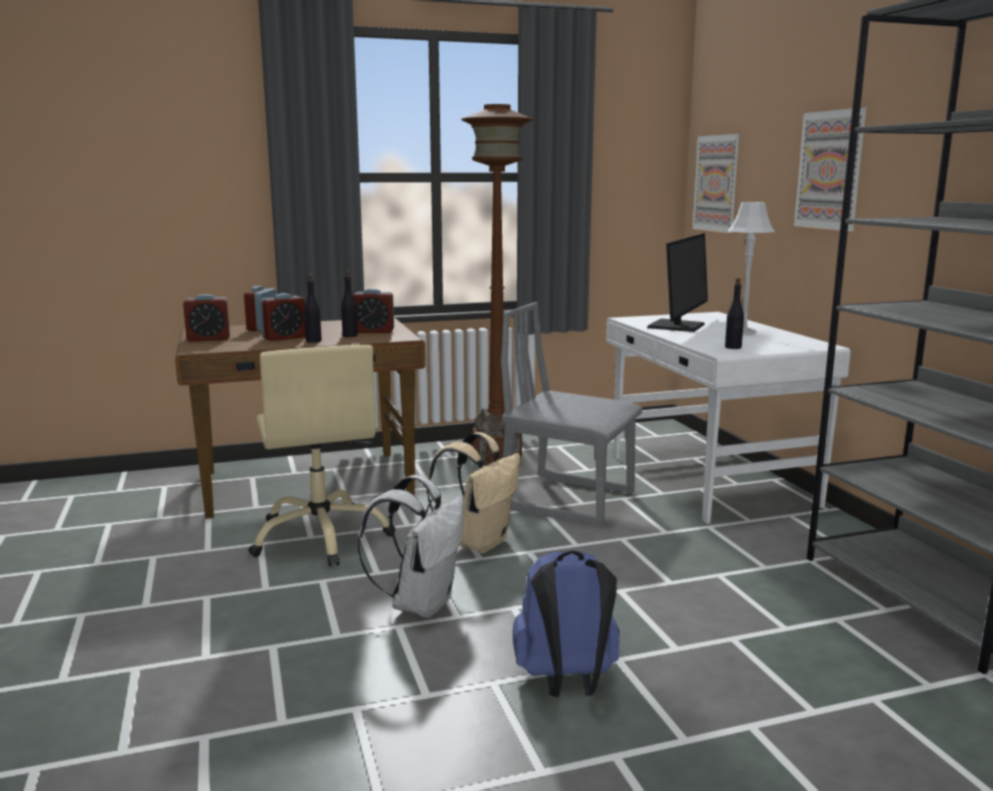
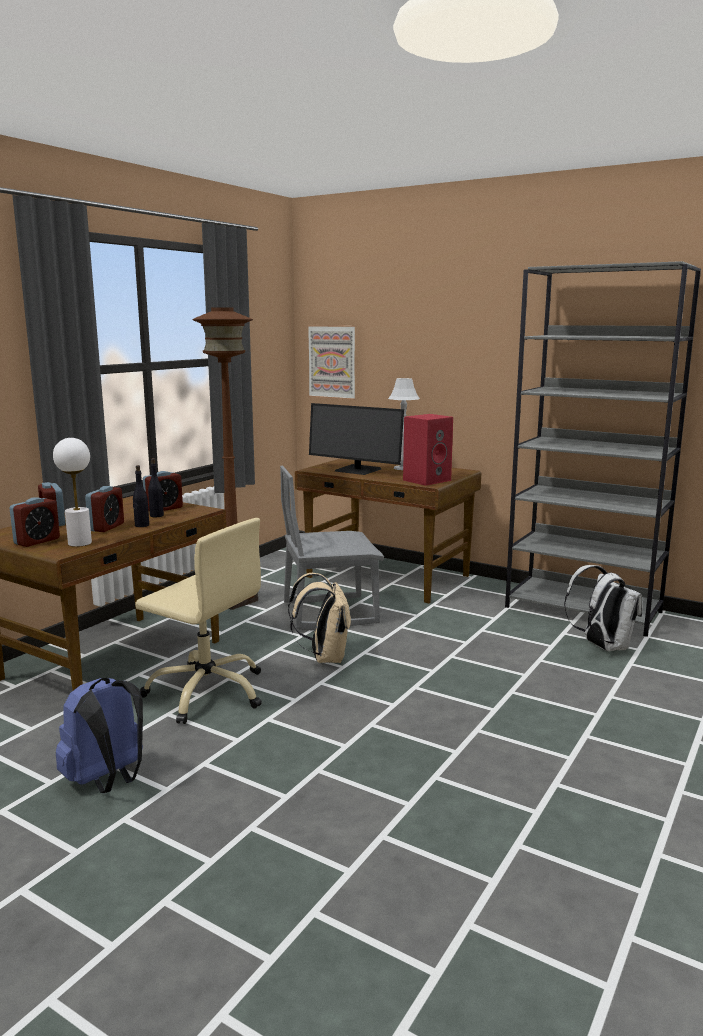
camera: 40 degrees left, 0 degrees up
(229, 346) = (80, 543): none -> white table lamp
(421, 603) = (359, 706): white backpack -> white backpack (602, 646)
(566, 683) = (509, 713): blue backpack -> blue backpack (107, 780)
(678, 326) = (357, 470): monitor -> monitor turned 135 degrees clockwise
(709, 480) = (387, 577): white desk -> brown desk
(733, 347) = (427, 480): black bottle -> red speaker
(830, 170) = (446, 355): picture -> none

